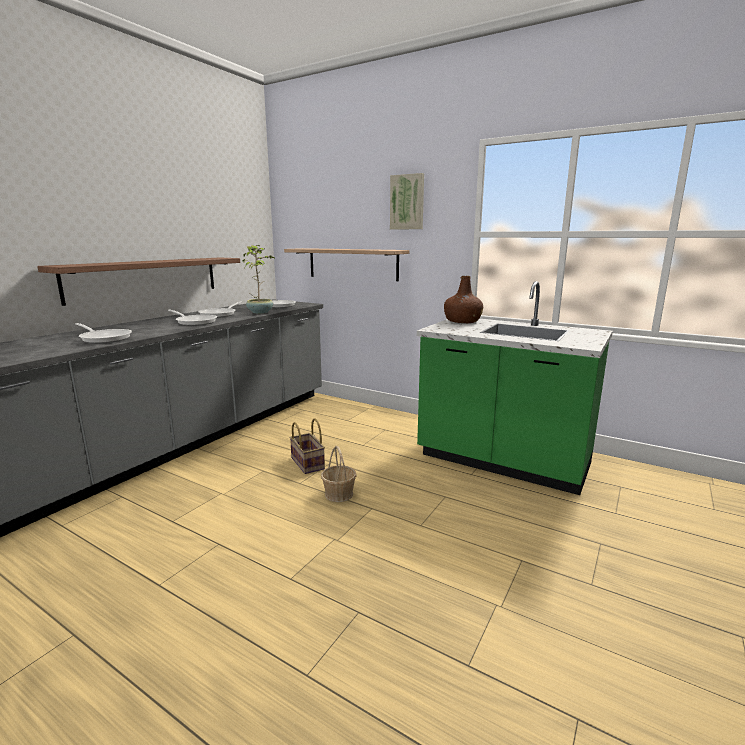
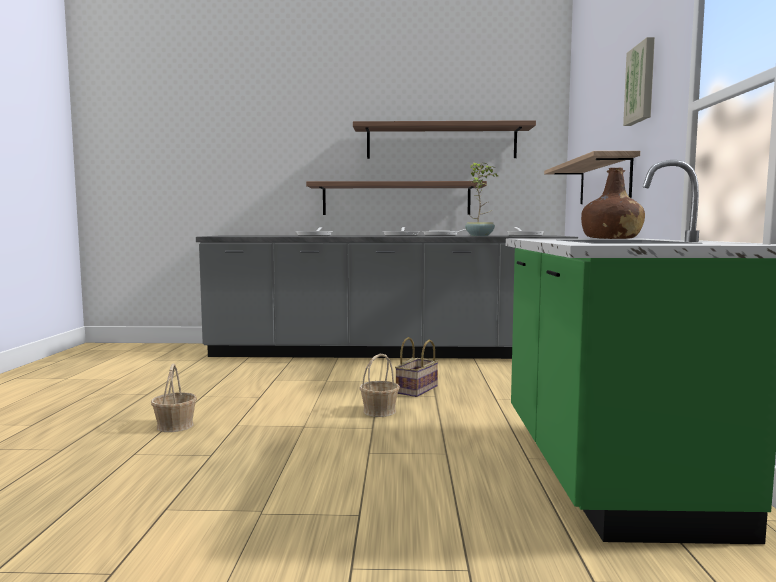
camera: 60 degrees right, 10 degrees down
(181, 215) = (441, 142): none -> shelf
(244, 625) = (175, 426): none -> basket

